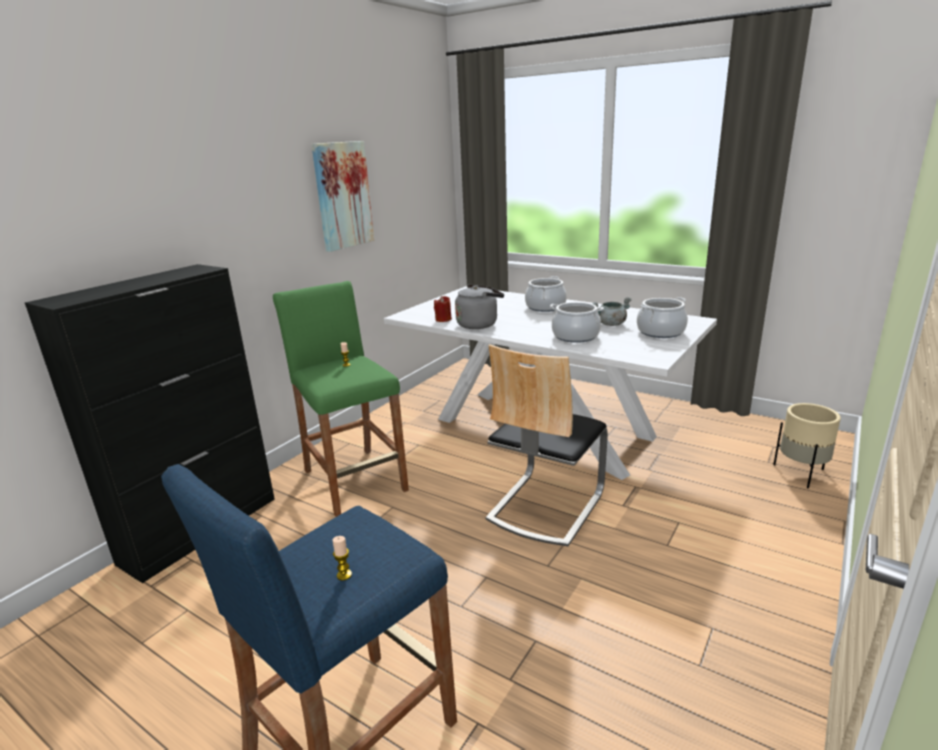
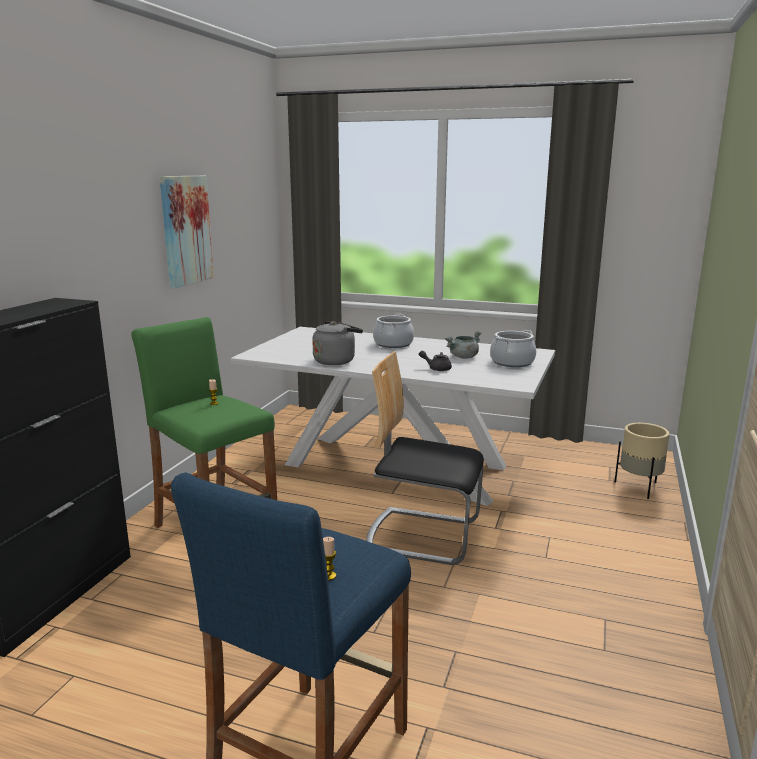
camera: 15 degrees left, 5 degrees down
(443, 319) = (296, 357): red candle -> none
(545, 505) = (423, 535): chair -> chair turned 90 degrees clockwise
(575, 336) = (436, 368): cooking pot -> grey teapot

